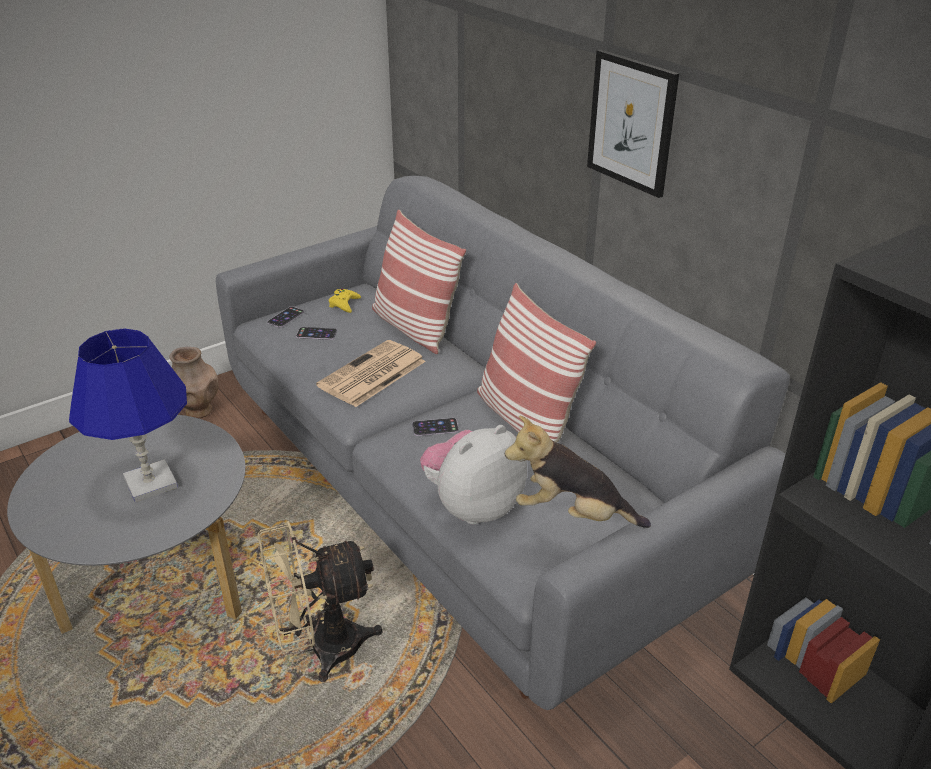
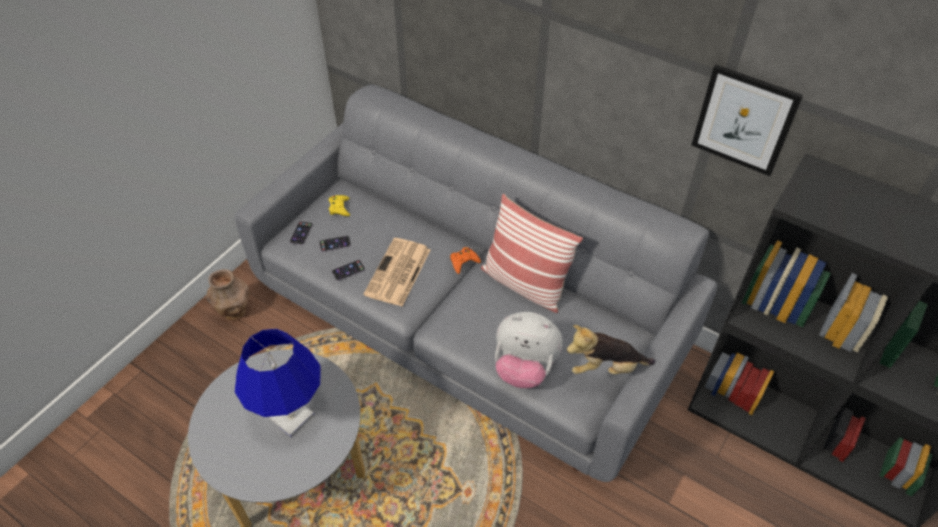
camera: 20 degrees left, 15 degrees up
(321, 649) = (433, 480): beige fan -> none
(414, 327) = (405, 218): pillow -> none
(435, 427) = (467, 308): phone -> phone (348, 270)
(460, 382) = (463, 262): none -> orange game controller
(473, 506) = (524, 368): plush toy -> plush toy turned 105 degrees counterclockwise
(631, 123) = (572, 66): picture -> picture (744, 120)

